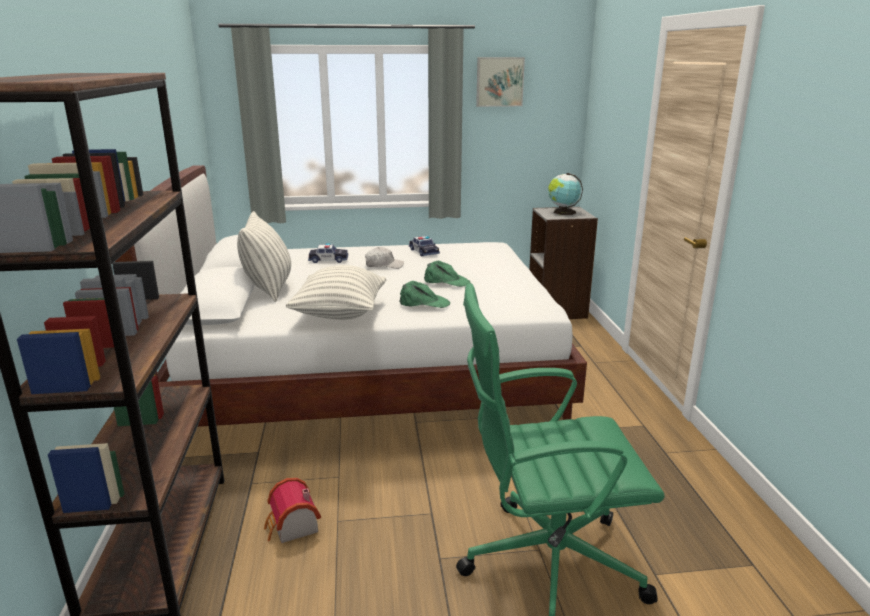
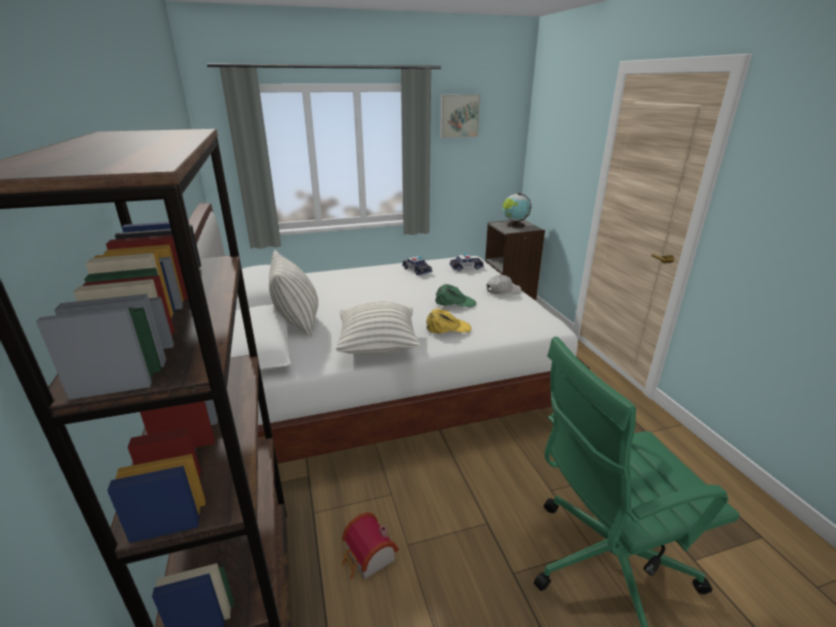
camera: 10 degrees left, 5 degrees up
(328, 260) = (337, 284): toy car -> toy car (466, 267)
(384, 265) = (390, 287): white cap -> white cap (503, 291)
(424, 303) = (448, 327): green cap -> yellow cap

